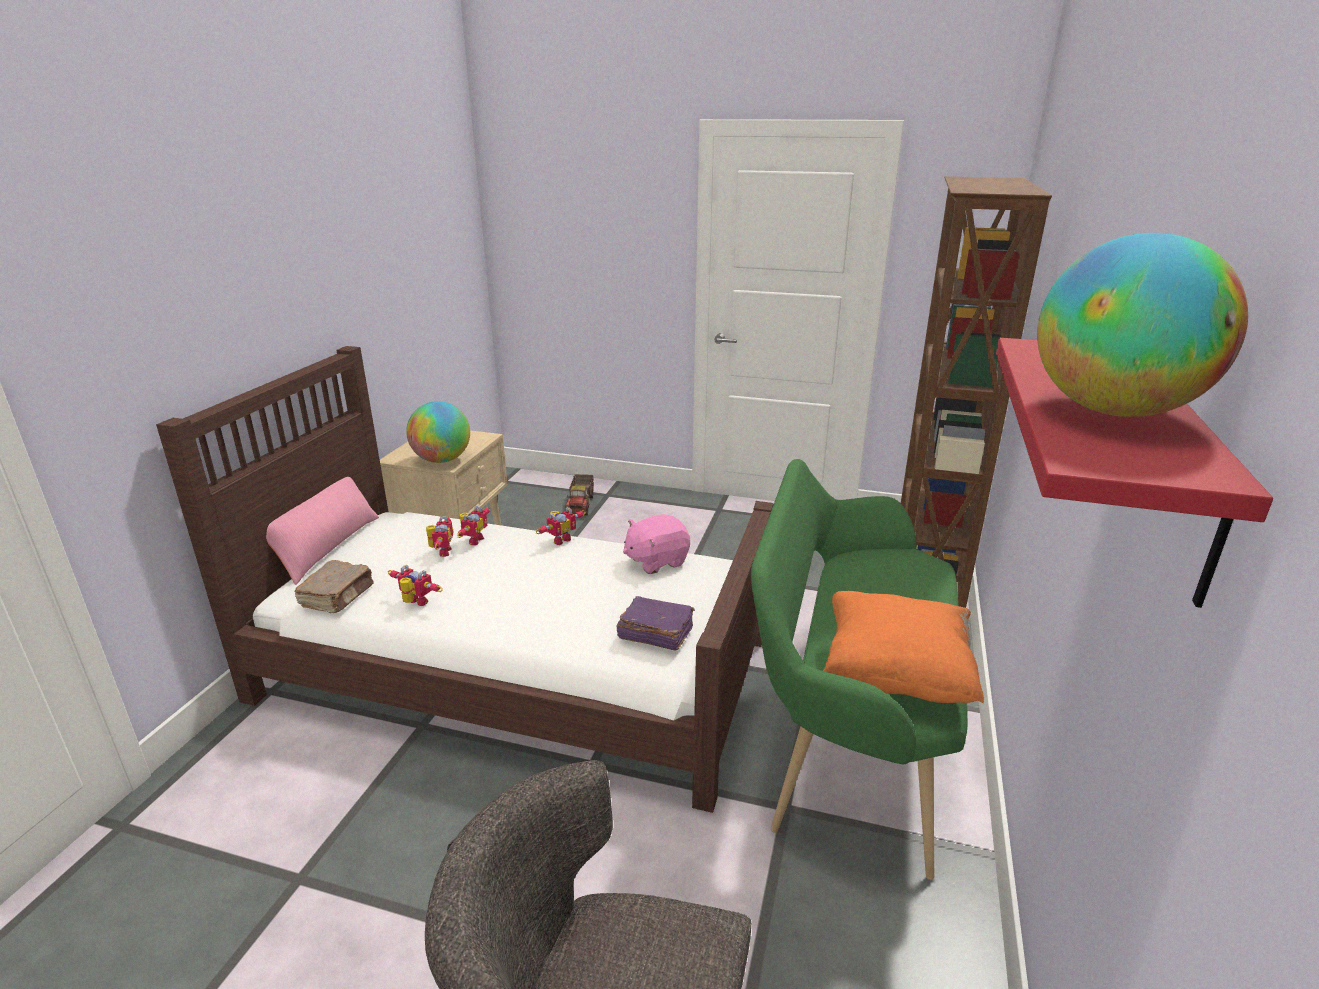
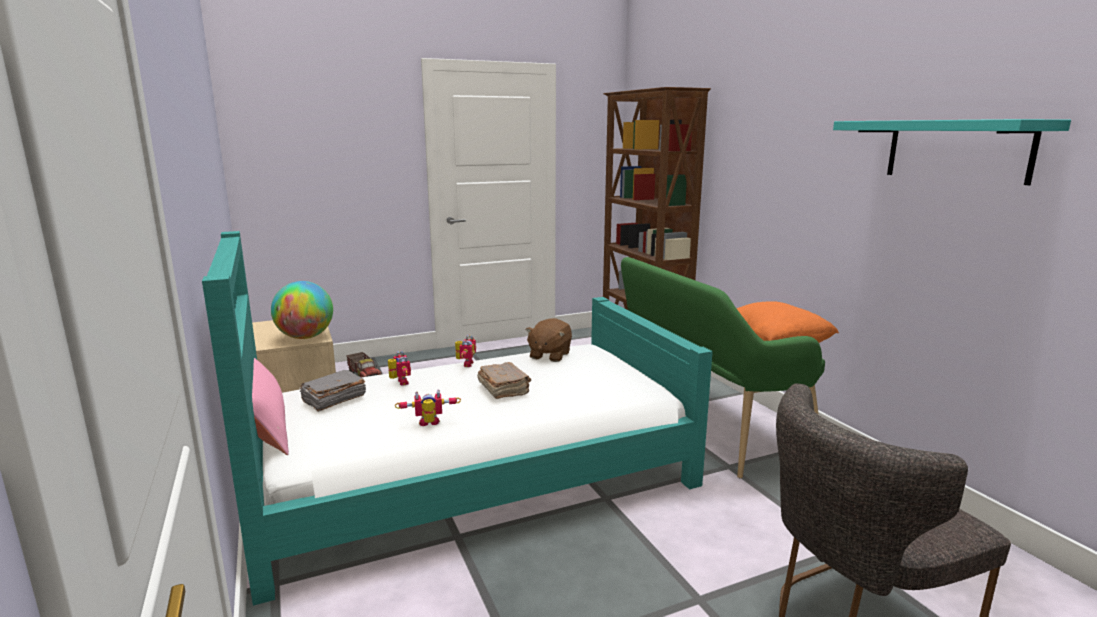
camera: 40 degrees left, 10 degrees down
(338, 596) = (353, 444): brown book -> brown book (503, 389)
(399, 539) = (333, 400): none -> grey book
(441, 552) = (387, 395): toy robot -> none
(514, 668) = (471, 477): brown bed -> turquoise bed
(654, 634) = (616, 383): purple book -> none
(656, 561) = (549, 355): pink plush toy -> brown plush toy
(1114, 411) = (961, 119): globe -> none
(1169, 464) = (957, 150): red shelf -> turquoise shelf

